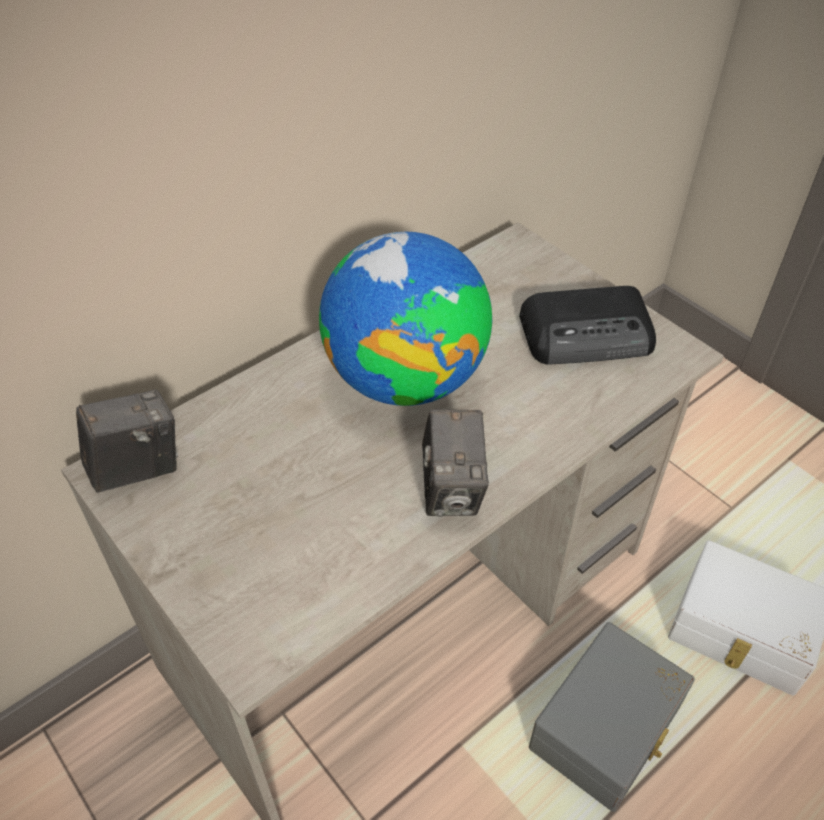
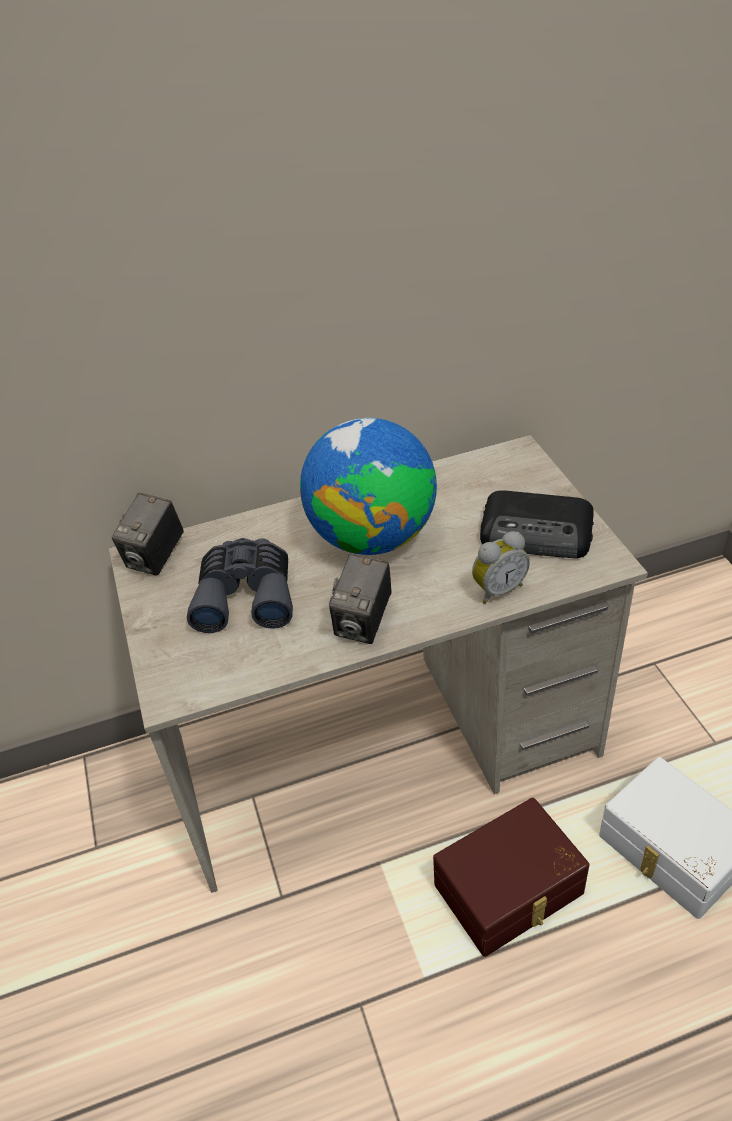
camera: 25 degrees right, 5 degrees down
(137, 467) = (156, 557): camera -> camera turned 120 degrees clockwise
(286, 490) = (246, 595): none -> grey binoculars
(582, 411) = (497, 589): none -> alarm clock
(609, 728) = (510, 890): grey storage box -> brown storage box

